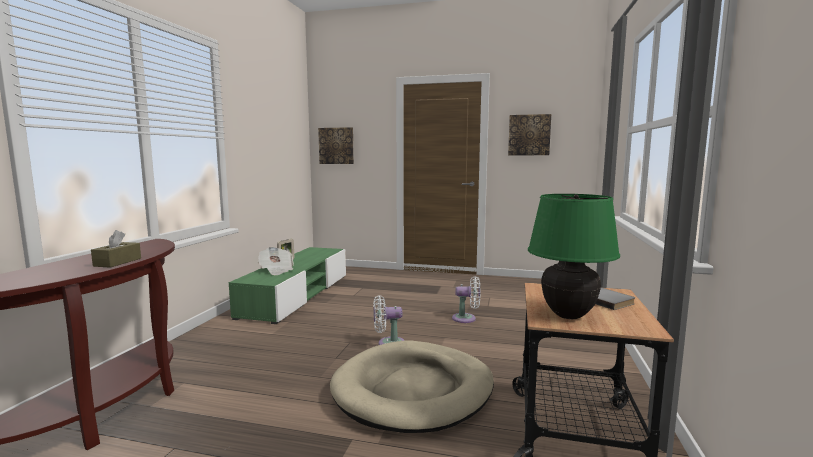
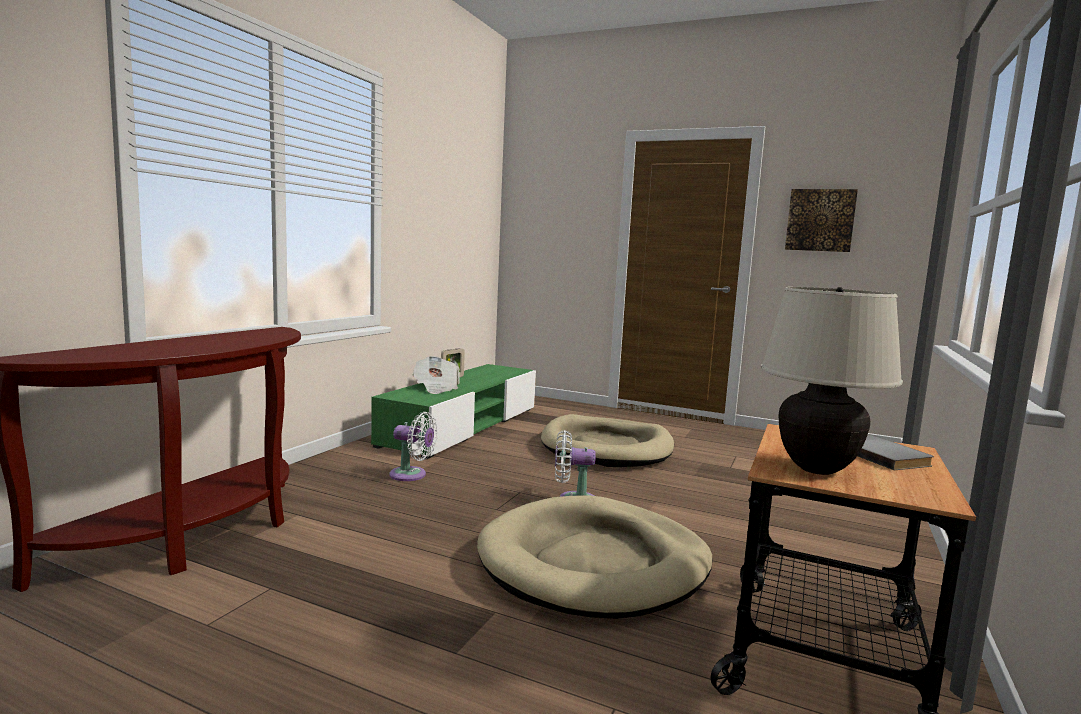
camera: 10 degrees right, 0 degrees up
(117, 262) = (226, 346): brown tissue box -> none
(336, 146) = (536, 226): picture -> none
(403, 300) = (606, 447): none -> beige dog bed
(466, 318) = (694, 480): white fan -> white fan (411, 475)
(568, 315) = (817, 469): green table lamp -> beige table lamp

